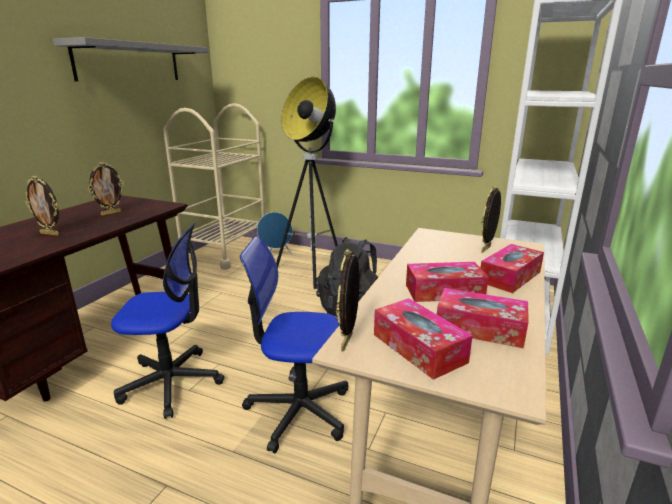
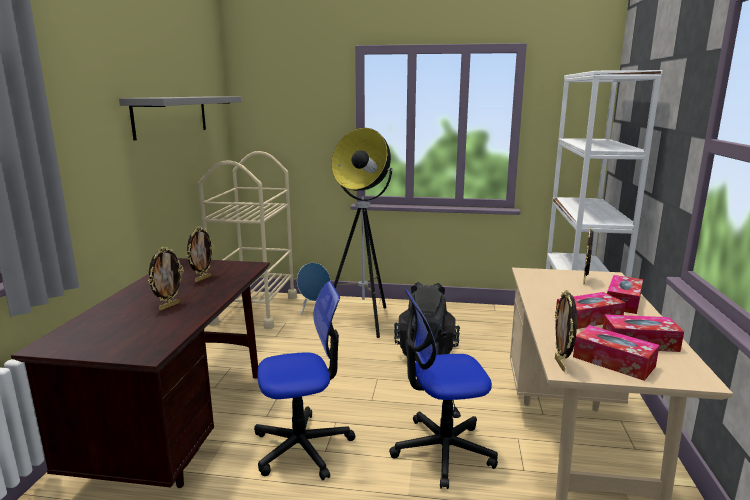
camera: 15 degrees left, 5 degrees down
(50, 234) = (169, 306): picture frame -> picture frame turned 60 degrees counterclockwise

